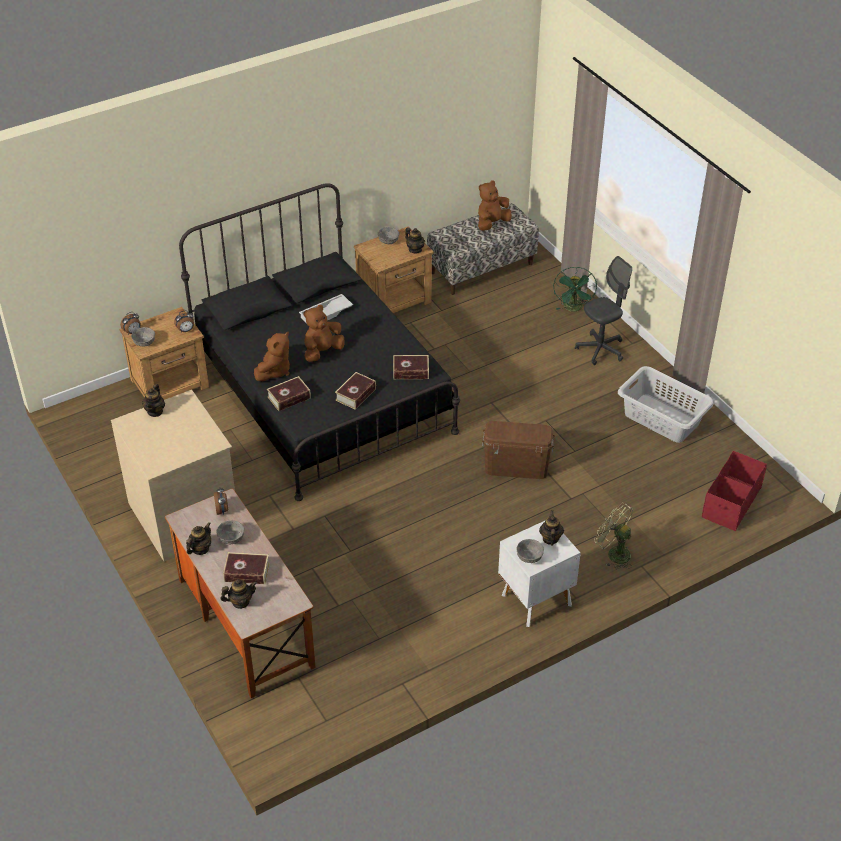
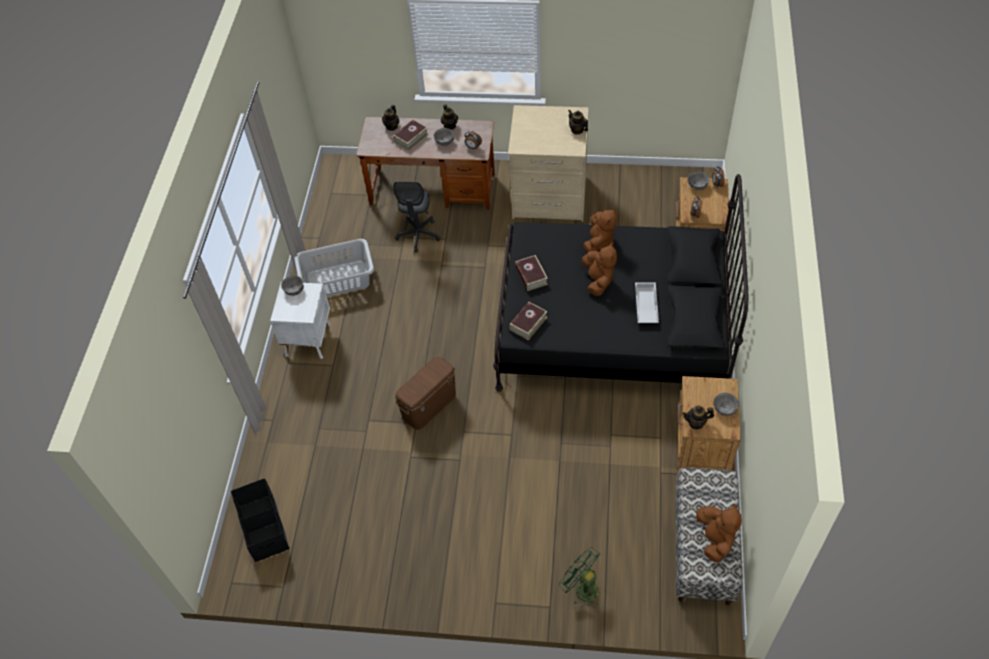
camera: 130 degrees right, 10 degrees up
(274, 371) = (599, 242): brown plush toy -> brown plush toy turned 135 degrees counterclockwise
(289, 398) = (561, 236): book -> none
(550, 538) = (296, 311): teapot -> none
(600, 349) = (508, 568): grey office chair -> grey office chair (418, 235)
(614, 553) = (298, 411): green fan -> none
(662, 419) = (387, 550): grey laundry basket -> grey laundry basket (338, 279)
(730, 503) = (264, 527): red storage box -> black storage box

